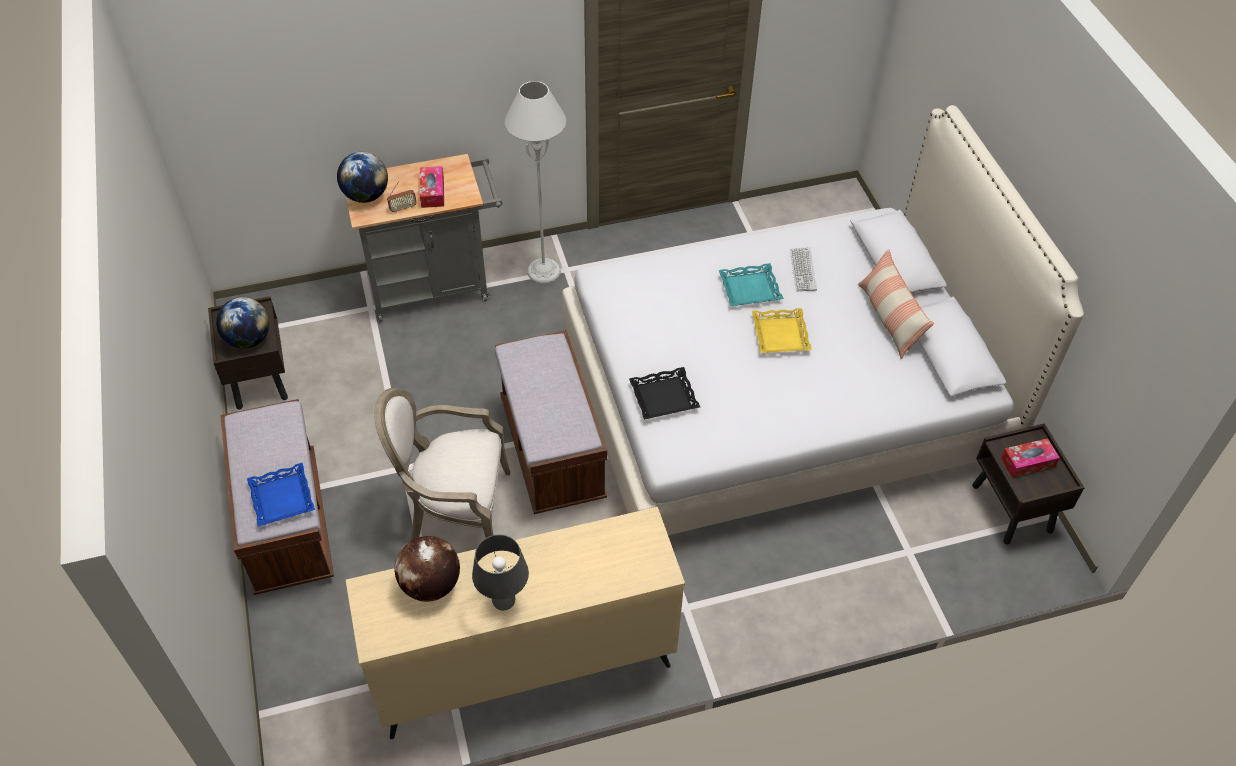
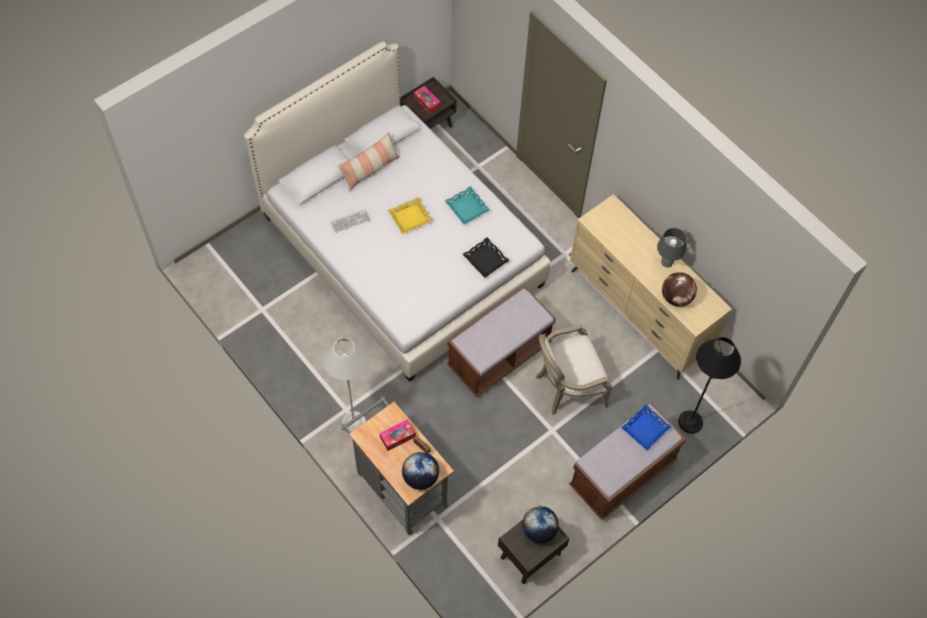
camera: 115 degrees left, 10 degrees up
(301, 653) = (690, 422): none -> black floor lamp
(456, 512) = (566, 387): armchair -> armchair turned 90 degrees clockwise
(750, 288) = (380, 243): turquoise tray -> turquoise tray (466, 208)

